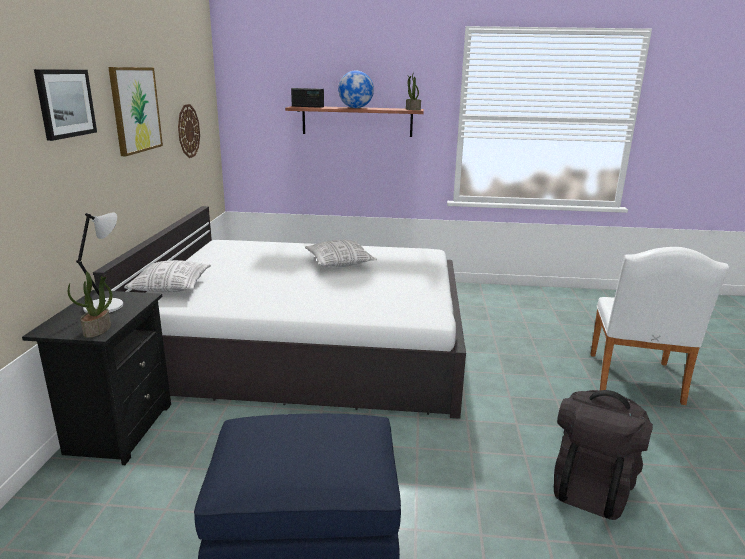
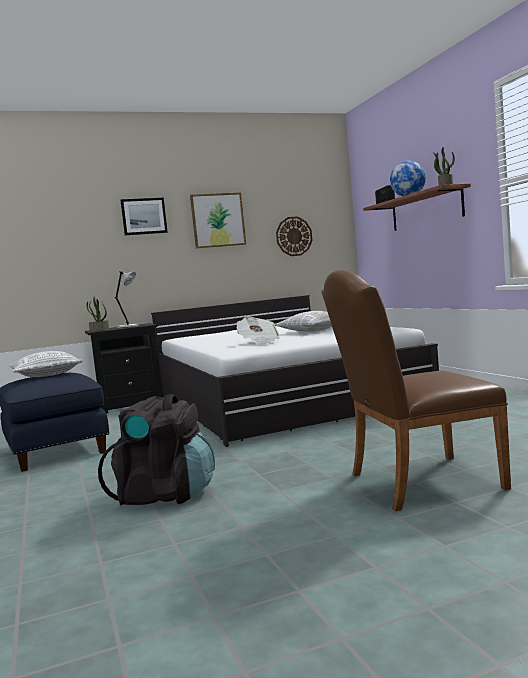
camera: 65 degrees right, 15 degrees down
(170, 287) = (205, 334): pillow -> pillow (46, 375)
(387, 295) = (259, 342): none -> newspaper
(635, 381) = (415, 483): white chair -> brown chair

